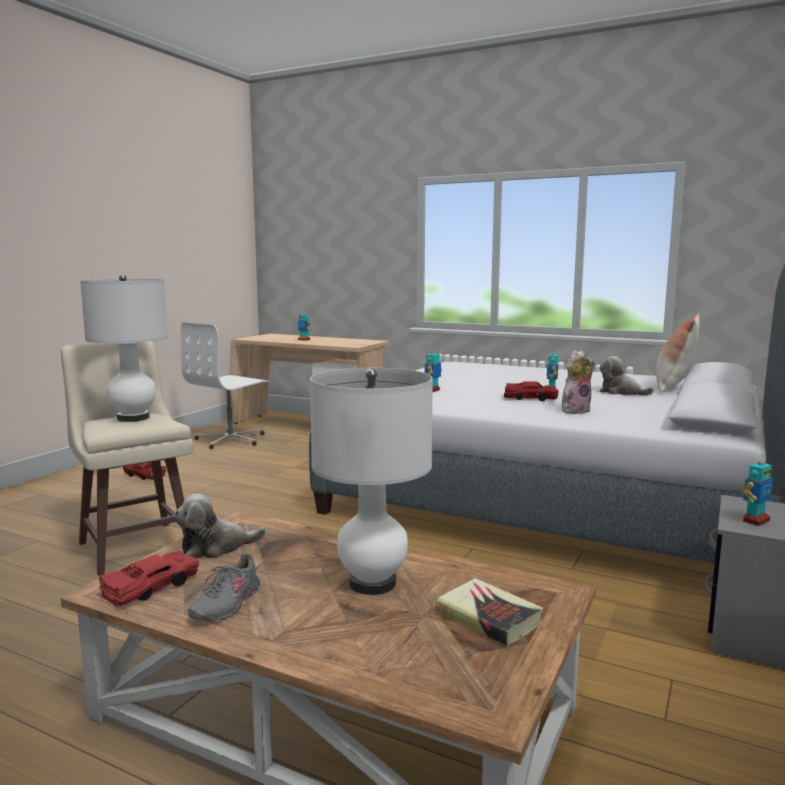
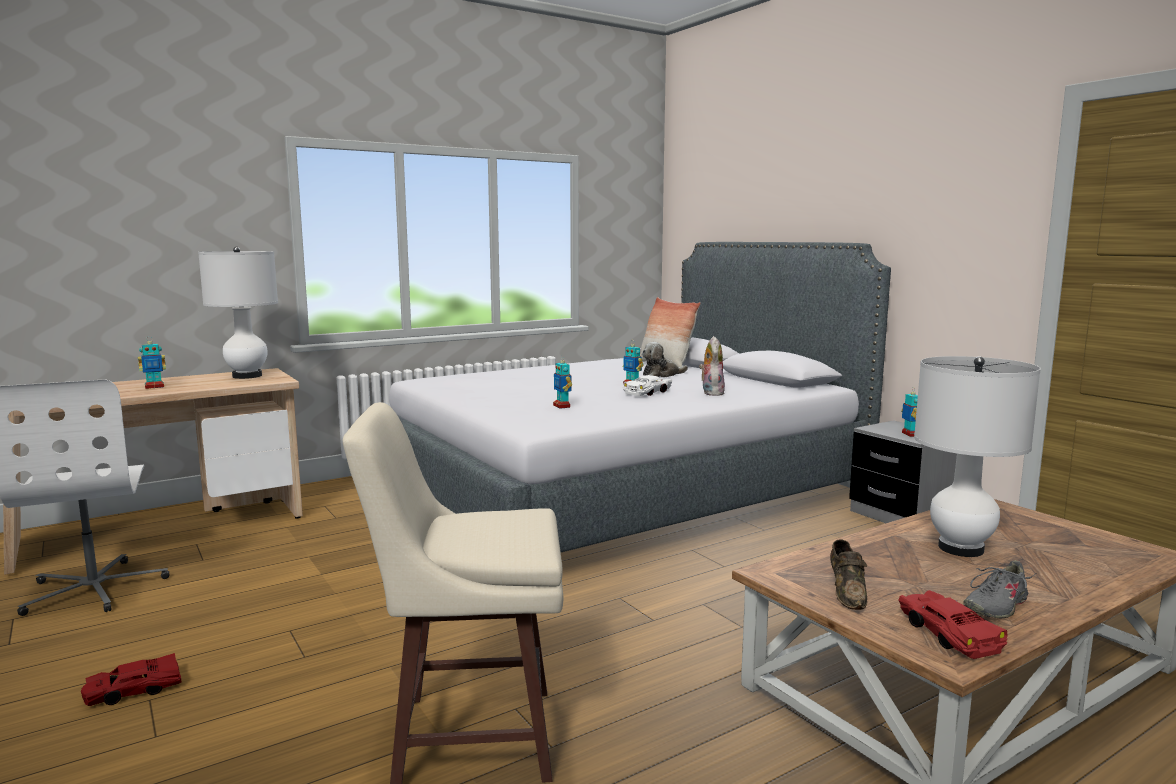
camera: 60 degrees left, 0 degrees up
(133, 418) = (477, 525): white table lamp -> white table lamp (247, 376)
(216, 547) = (847, 593): plush toy -> brown shoe
(226, 604) = (995, 606): grey shoe -> grey shoe turned 90 degrees clockwise
(488, 617) = (1029, 529): book -> none
(530, 398) = (648, 392): red toy car -> white toy car

